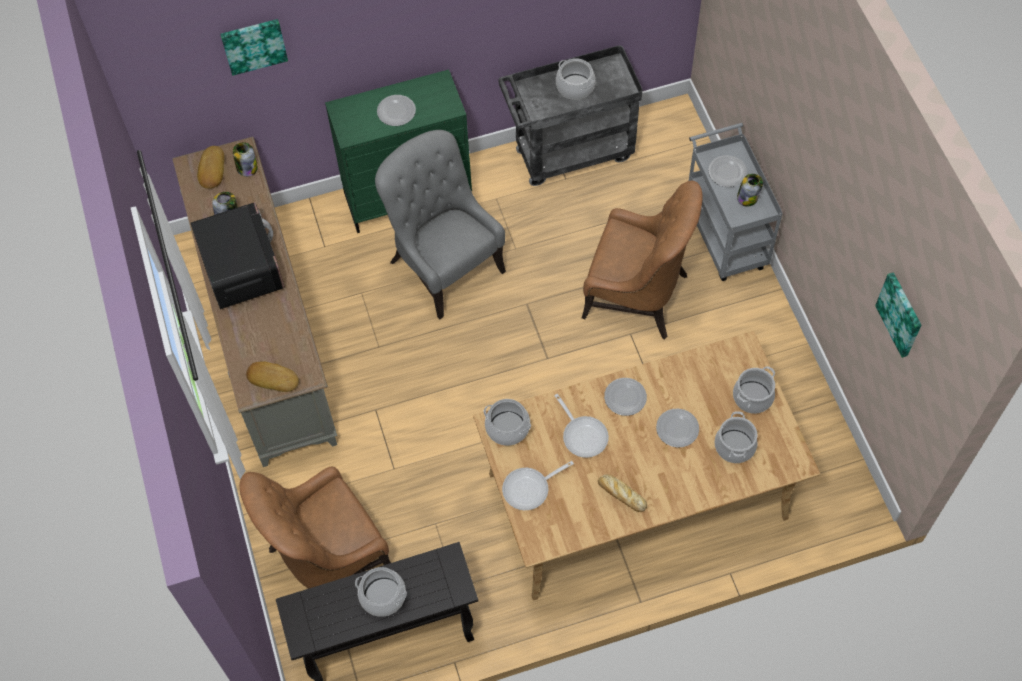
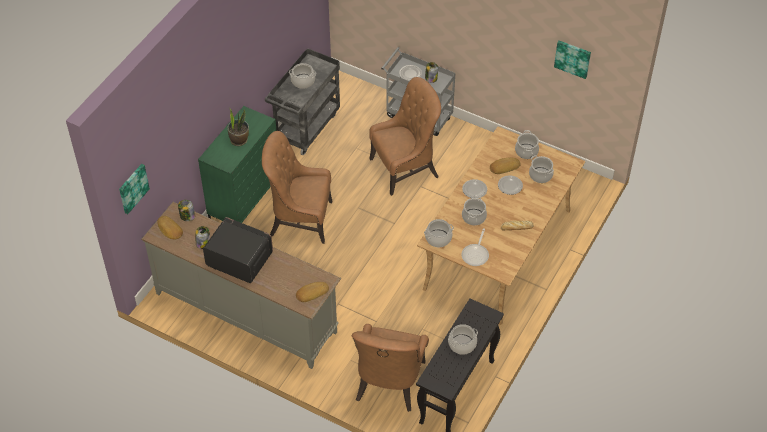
camera: 45 degrees left, 10 degrees down
(254, 45) = (168, 135): picture -> picture (132, 188)
(395, 111) = (239, 140): plate -> potted plant
(445, 266) = (300, 219): grey chair -> brown chair
(583, 435) = (473, 217): frying pan -> cooking pot
(698, 396) = (504, 167): none -> bread

